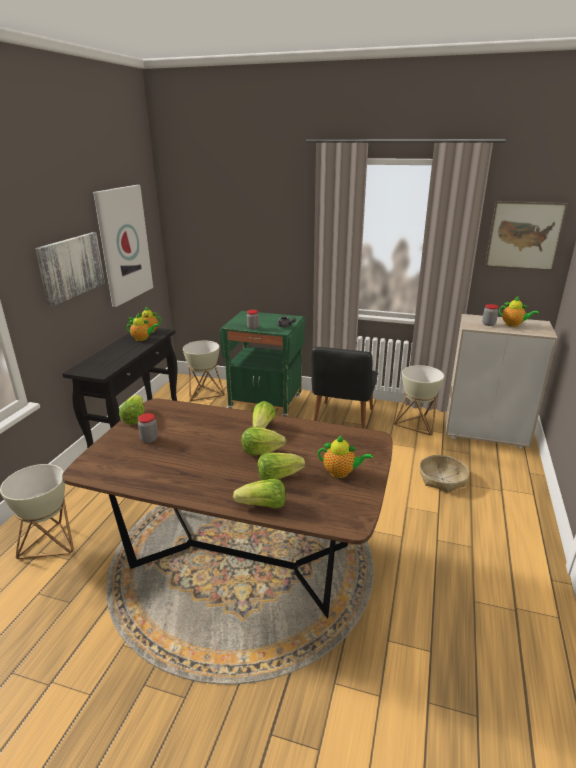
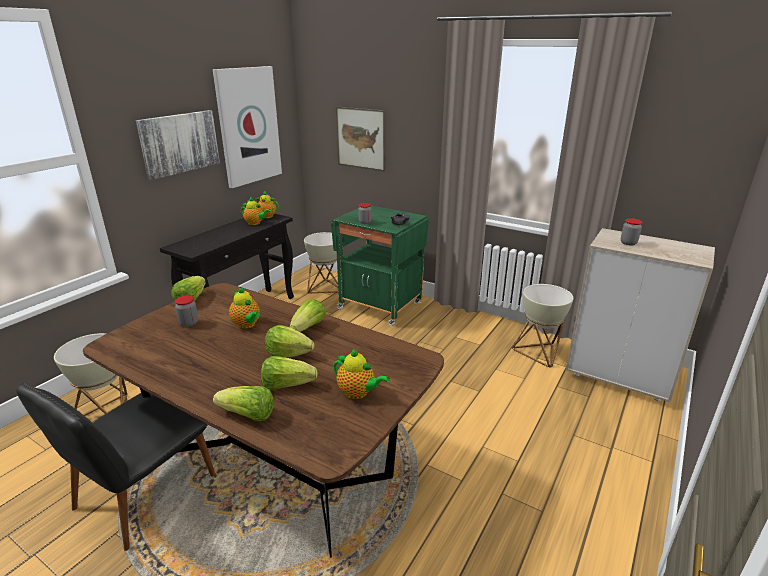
camera: 15 degrees right, 0 degrees up
(343, 419) = (456, 334): black chair -> black chair (146, 491)
(442, 479) = (541, 421): basket -> none
(513, 325) = (661, 247): teapot -> teapot (247, 325)
(524, 236) = (692, 137): picture -> picture (361, 138)

